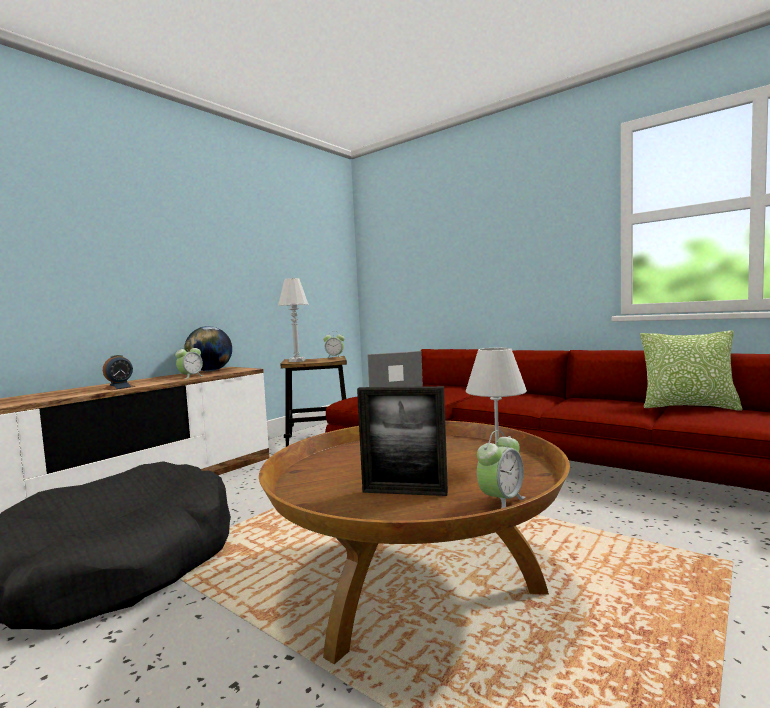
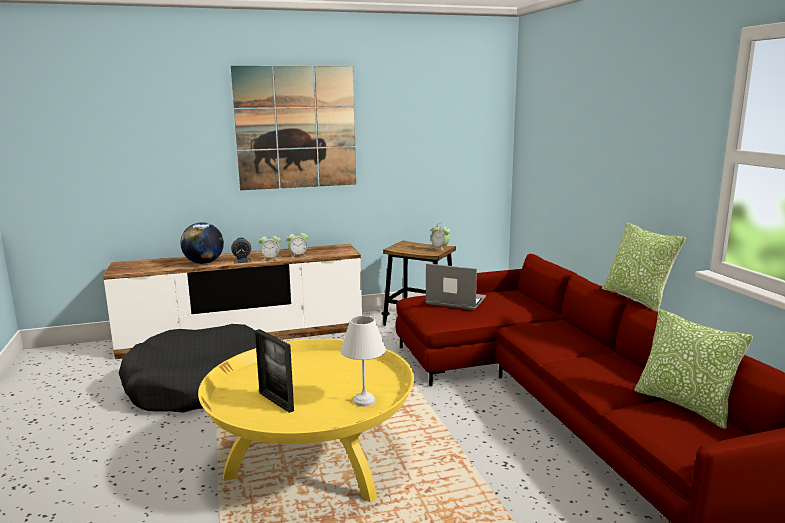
camera: 35 degrees right, 10 degrees up
(164, 229) = (296, 128): none -> picture
(210, 371) = (324, 249): globe -> globe (204, 263)
(297, 361) = (402, 247): white table lamp -> none
(418, 587) = (312, 464): brown coffee table -> yellow coffee table
(501, 501) = (304, 427): alarm clock -> alarm clock (270, 259)
(569, 349) = (637, 298): none -> pillow

